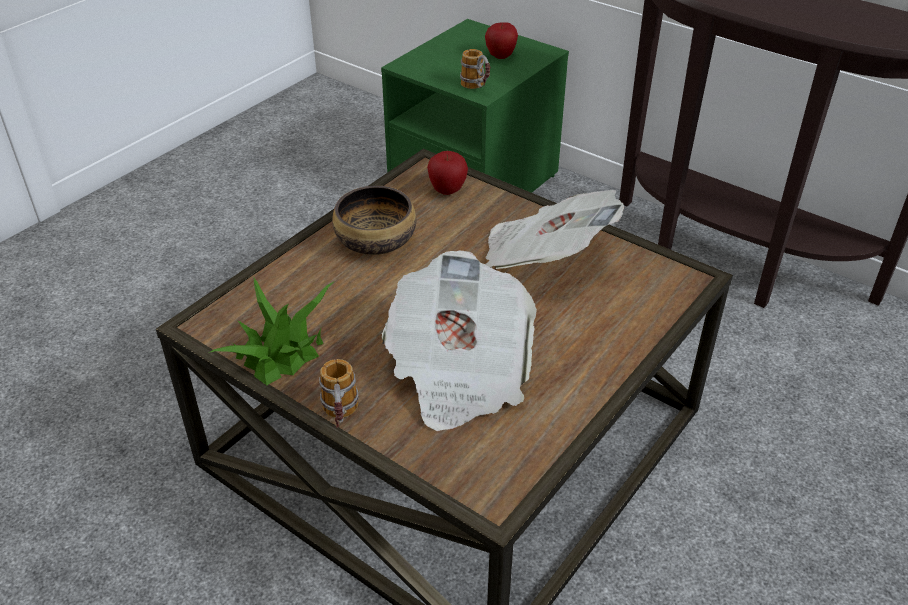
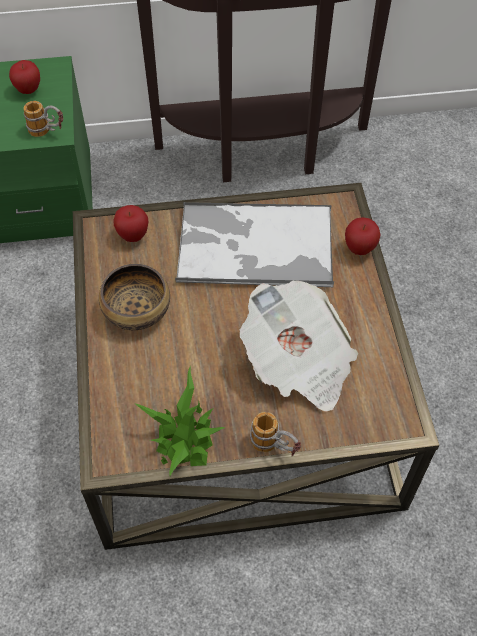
camera: 45 degrees left, 15 degrees up
(544, 258) = (254, 246): newspaper -> tray
(653, 324) = (359, 249): none -> apple

